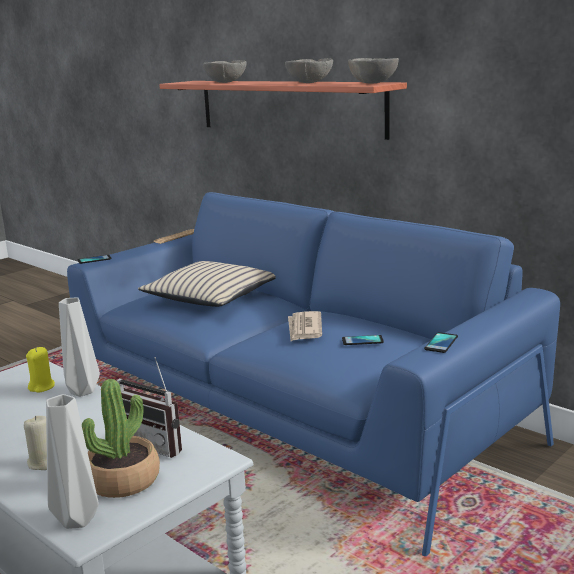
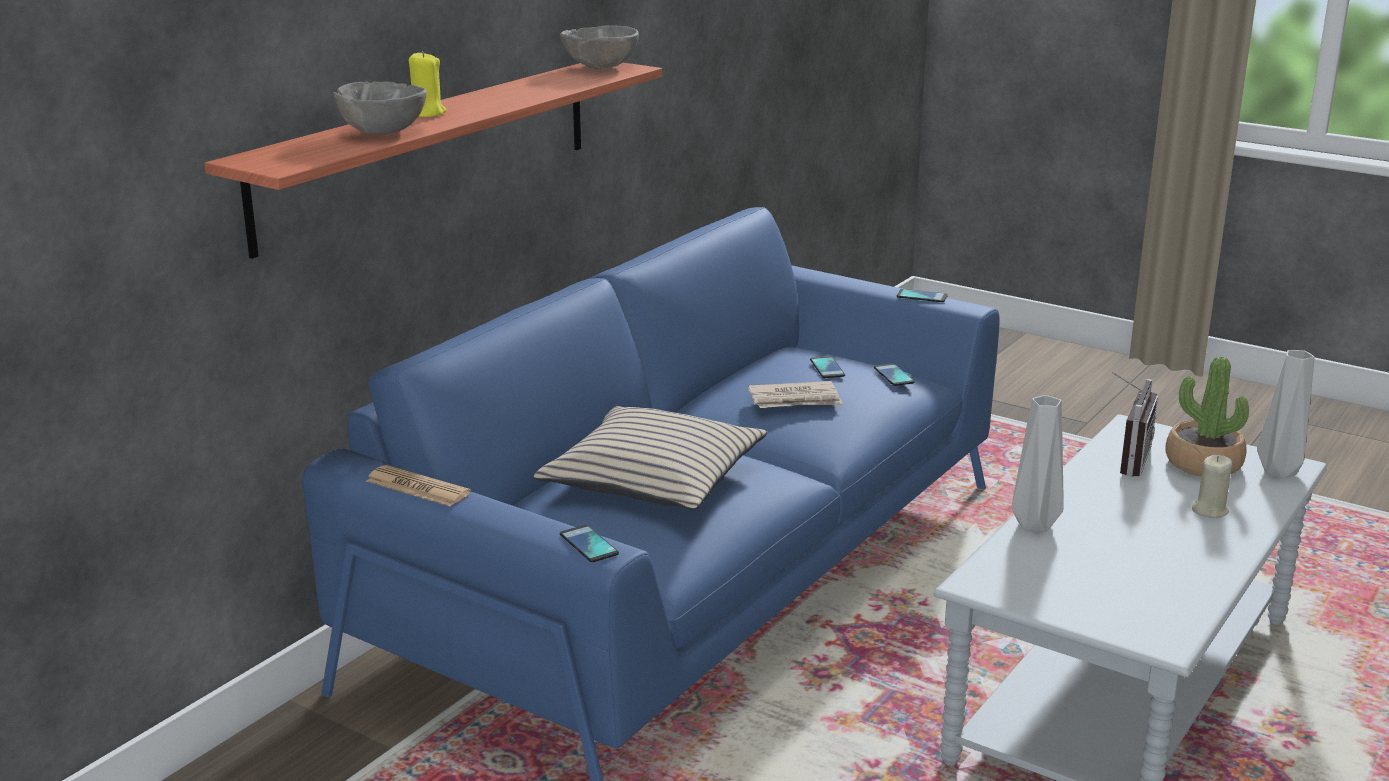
camera: 100 degrees left, 5 degrees up
(42, 387) = (1038, 558): yellow candle -> yellow candle (426, 113)
(309, 83) = (523, 90): grey bowl -> none
(353, 366) = (893, 375): none -> phone

